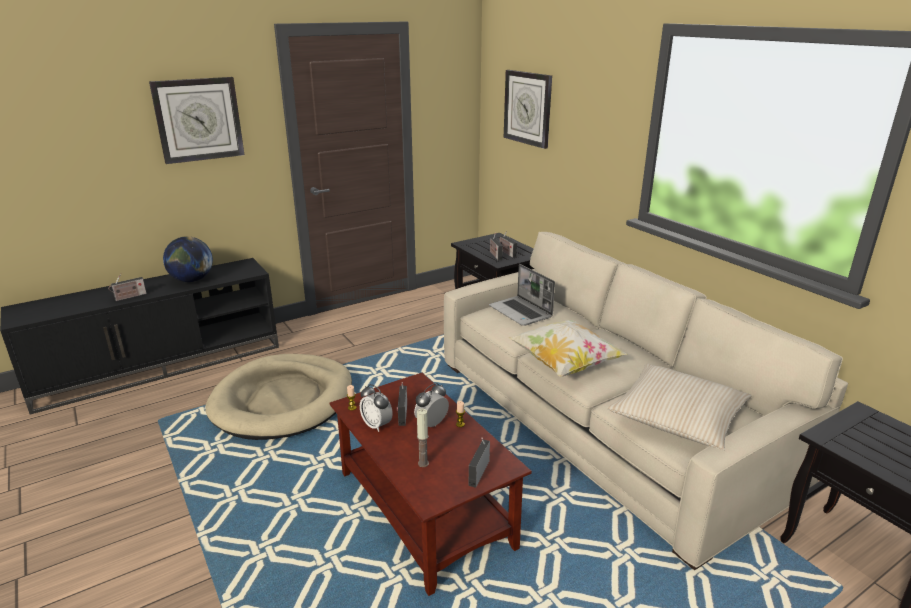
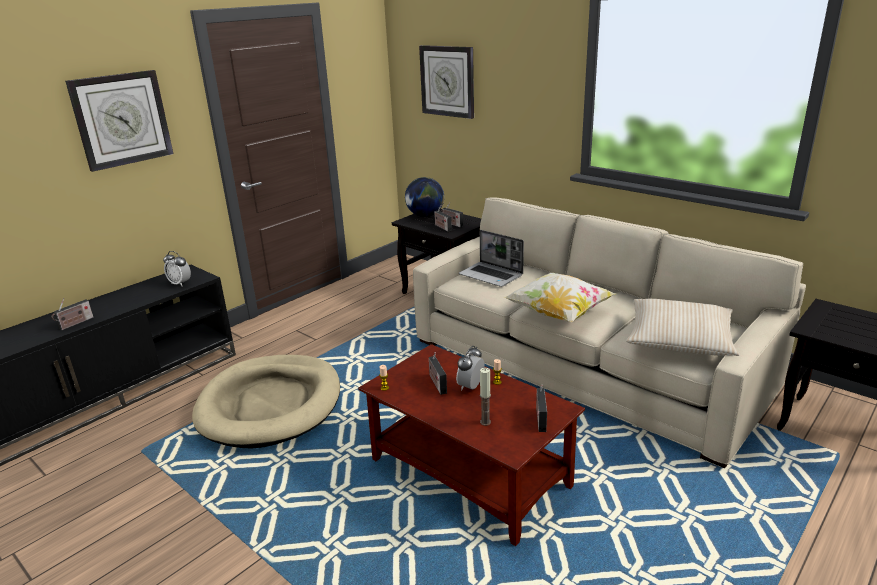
camera: 15 degrees left, 0 degrees up
(192, 280) = (137, 296): globe -> globe (425, 215)
(376, 425) = (419, 398): alarm clock -> alarm clock (180, 283)

